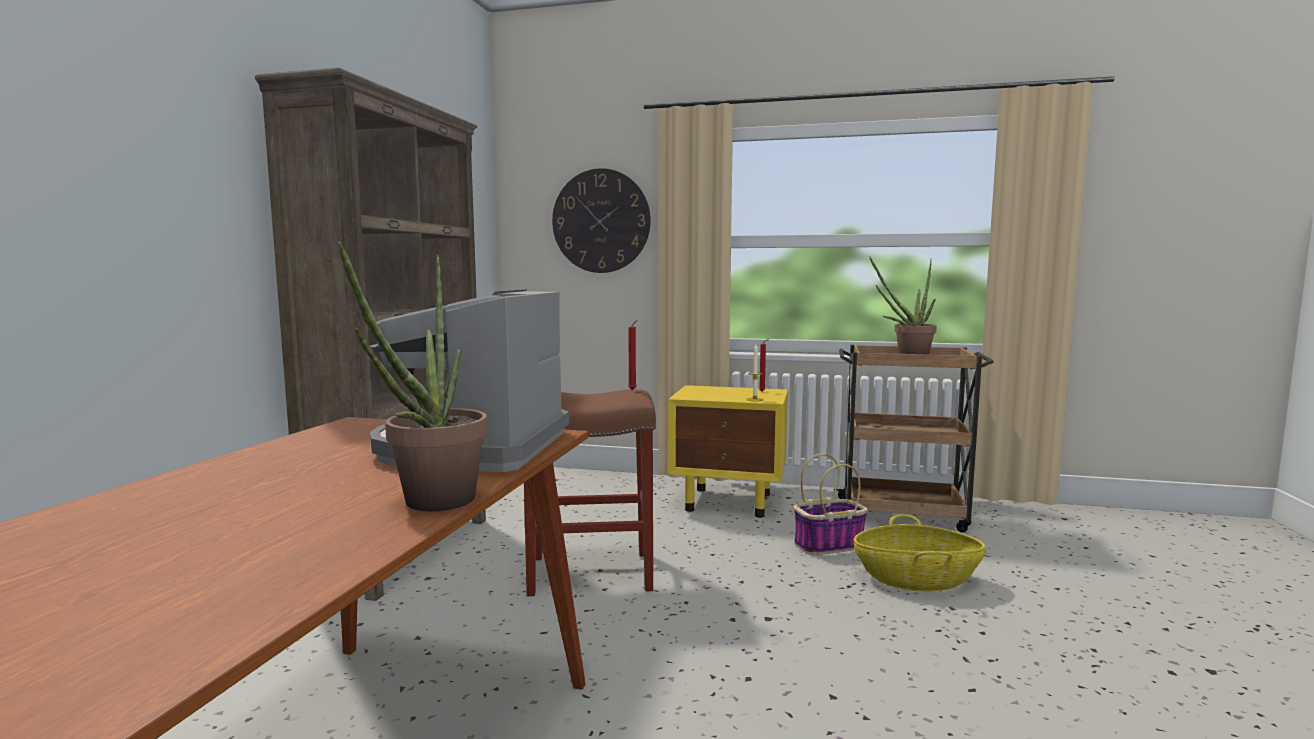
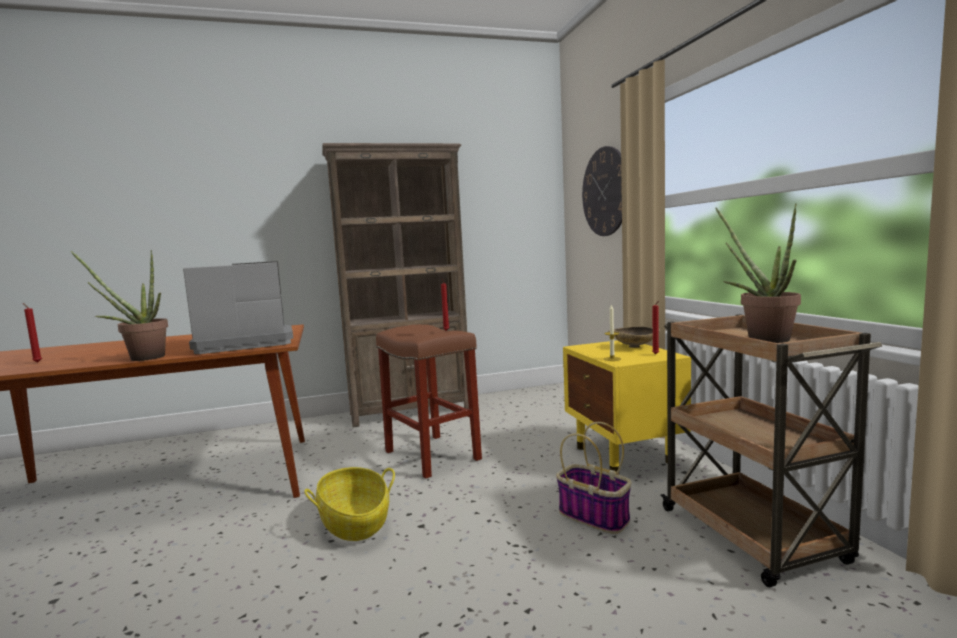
camera: 60 degrees right, 0 degrees up
(115, 610) = (37, 362): none -> red candle
(722, 389) = (634, 347): none -> beige bowl
(916, 579) = (574, 577): basket -> basket (354, 523)

